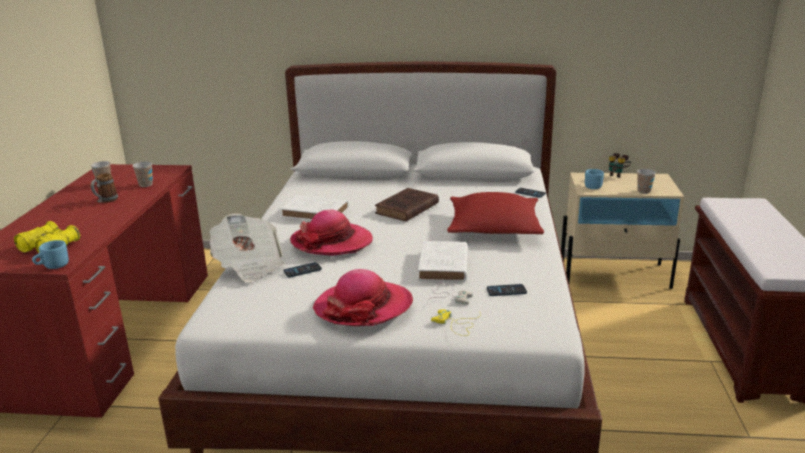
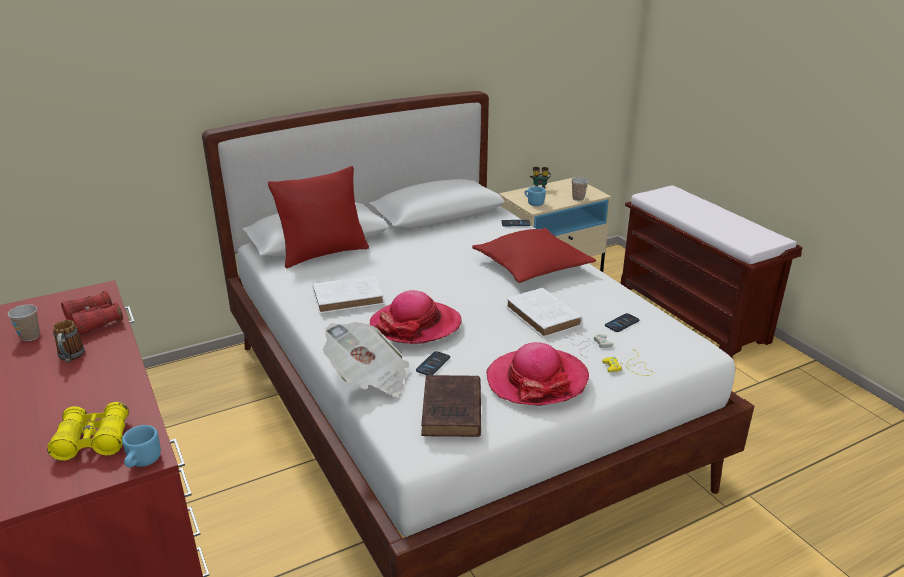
camera: 35 degrees left, 5 degrees up
(145, 184) = (94, 321): cup -> red binoculars
(344, 180) = (323, 253): none -> red pillow
(406, 209) = (432, 269): brown book -> brown book (452, 412)

